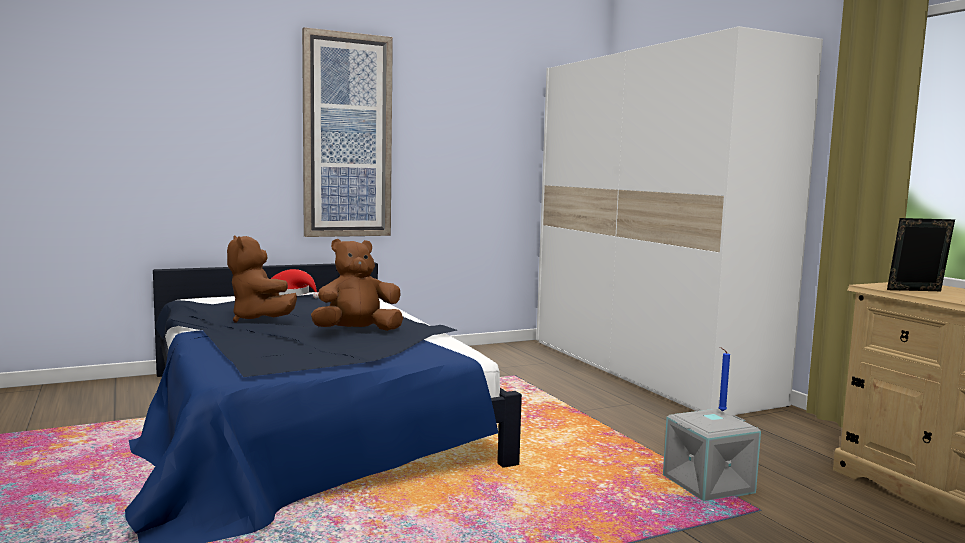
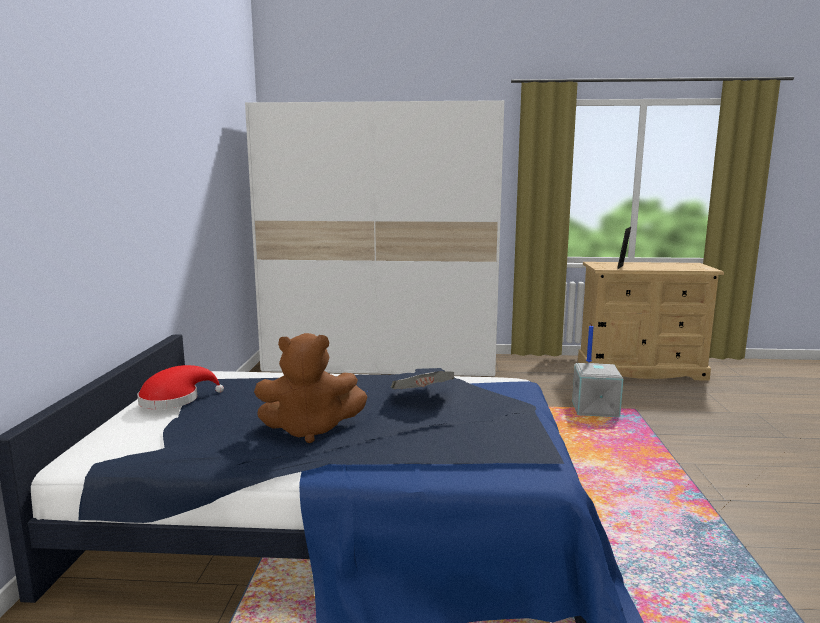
camera: 60 degrees left, 5 degrees up
(347, 136) = (138, 183): picture -> none
(357, 332) = (422, 398): brown plush toy -> newspaper

